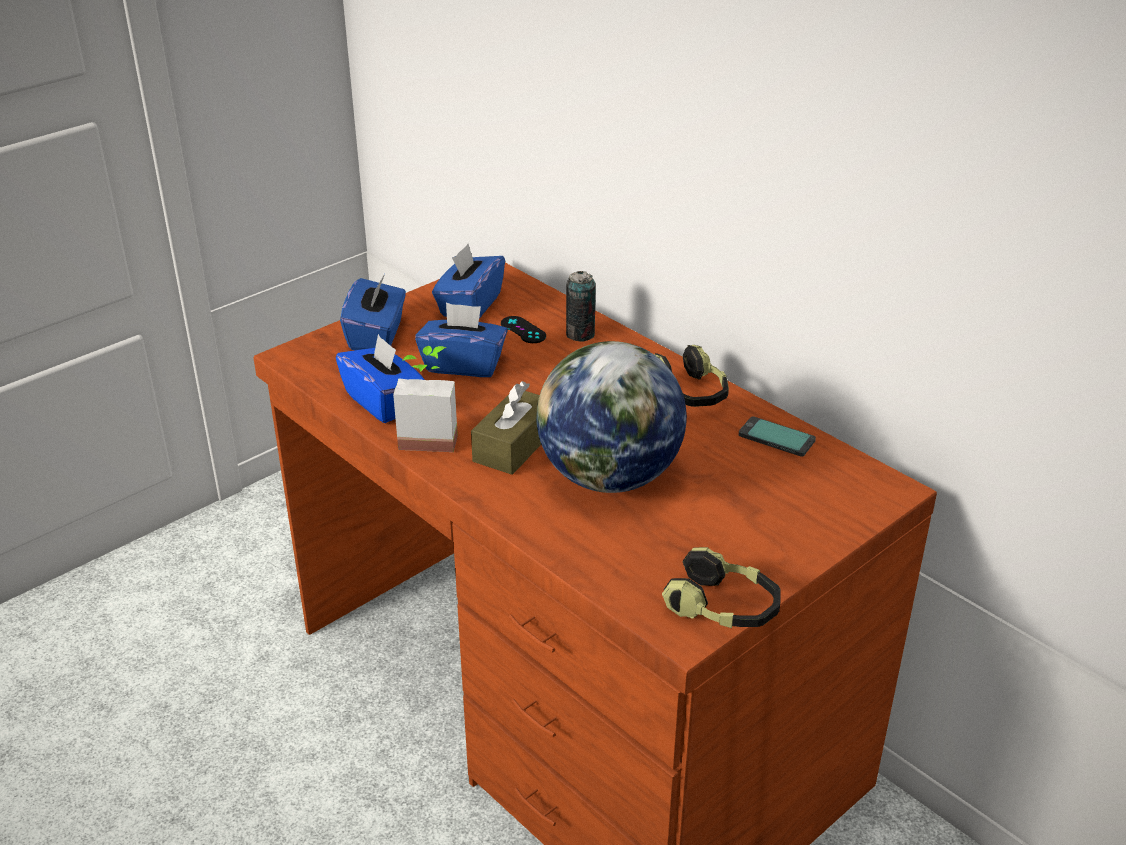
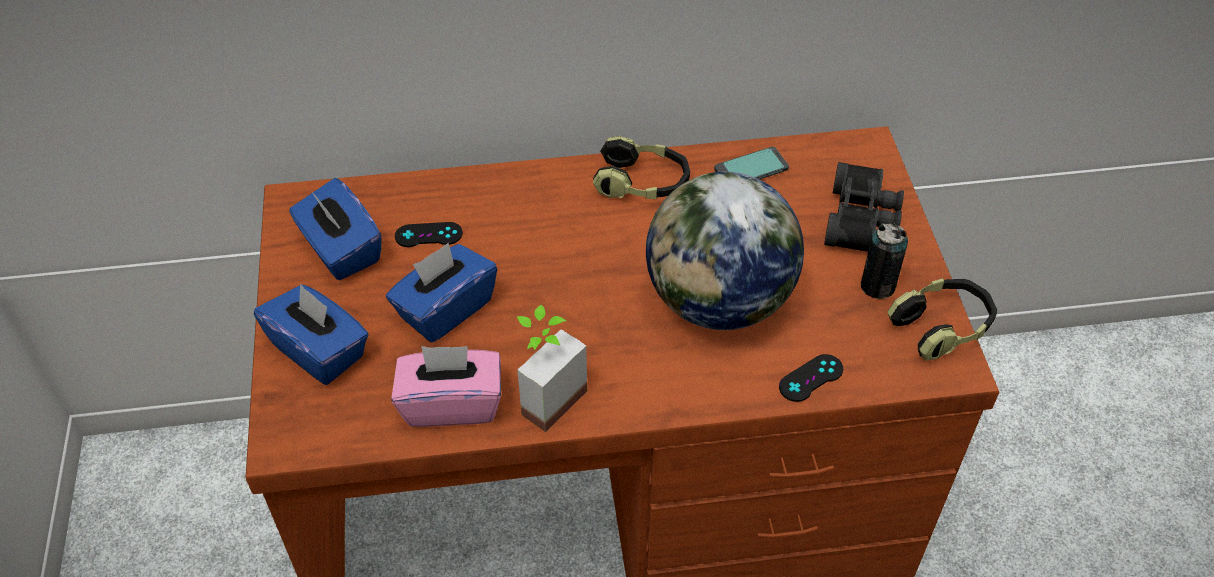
camera: 55 degrees left, 15 degrees up
(384, 402) = (451, 403): blue tissue box -> pink tissue box
(514, 446) = (615, 341): brown tissue box -> none
(580, 334) = (478, 200): can -> can (877, 286)
(581, 554) = (811, 378): none -> black game controller
(797, 518) = (862, 219): none -> black binoculars

